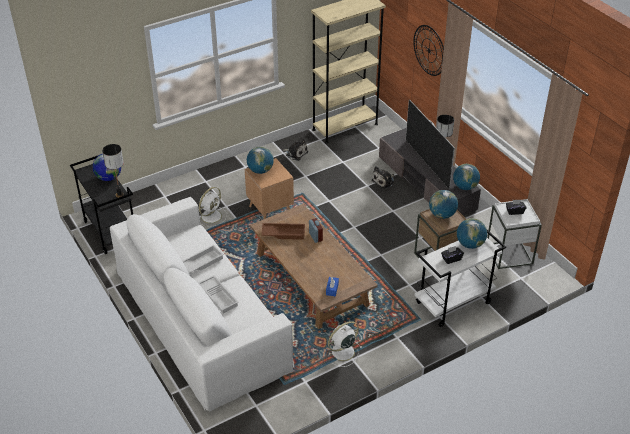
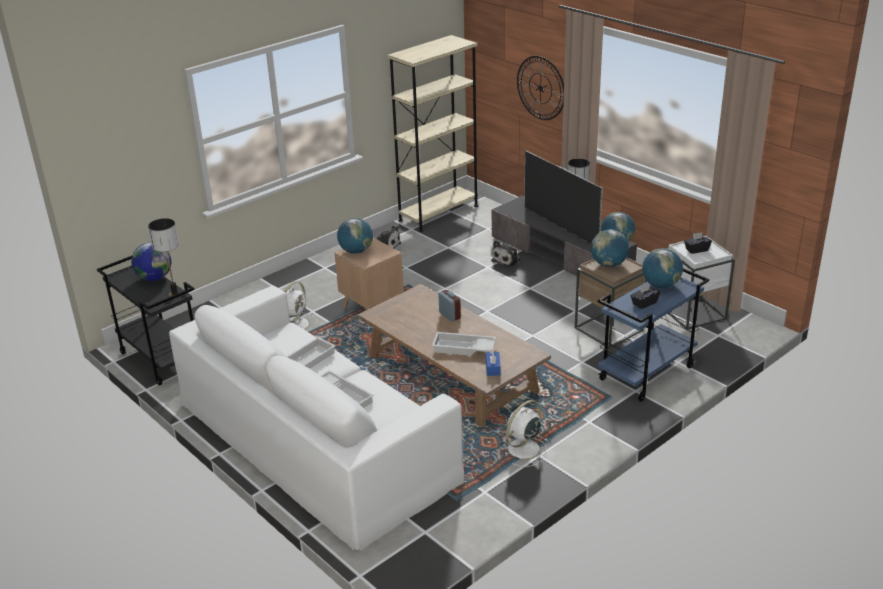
camera: 10 degrees left, 10 degrees down
(284, 233) = (406, 317): brown tray -> none
(316, 268) = (463, 348): none -> white tray
(453, 303) = (646, 374): white cart -> blue cart

